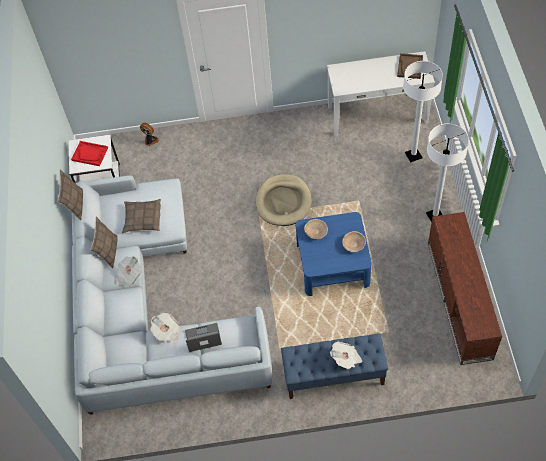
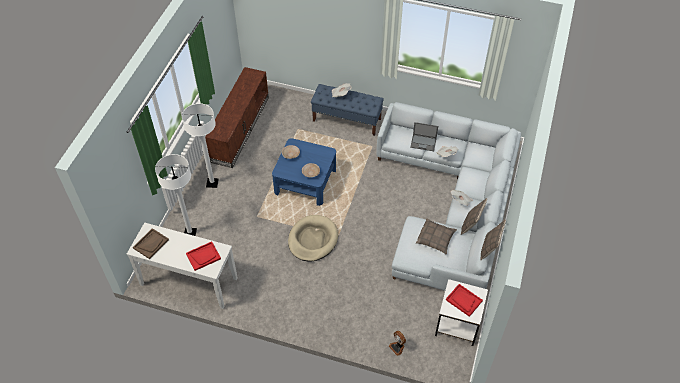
camera: 160 degrees left, 5 degrees down
(352, 76) = (203, 256): none -> red tray

